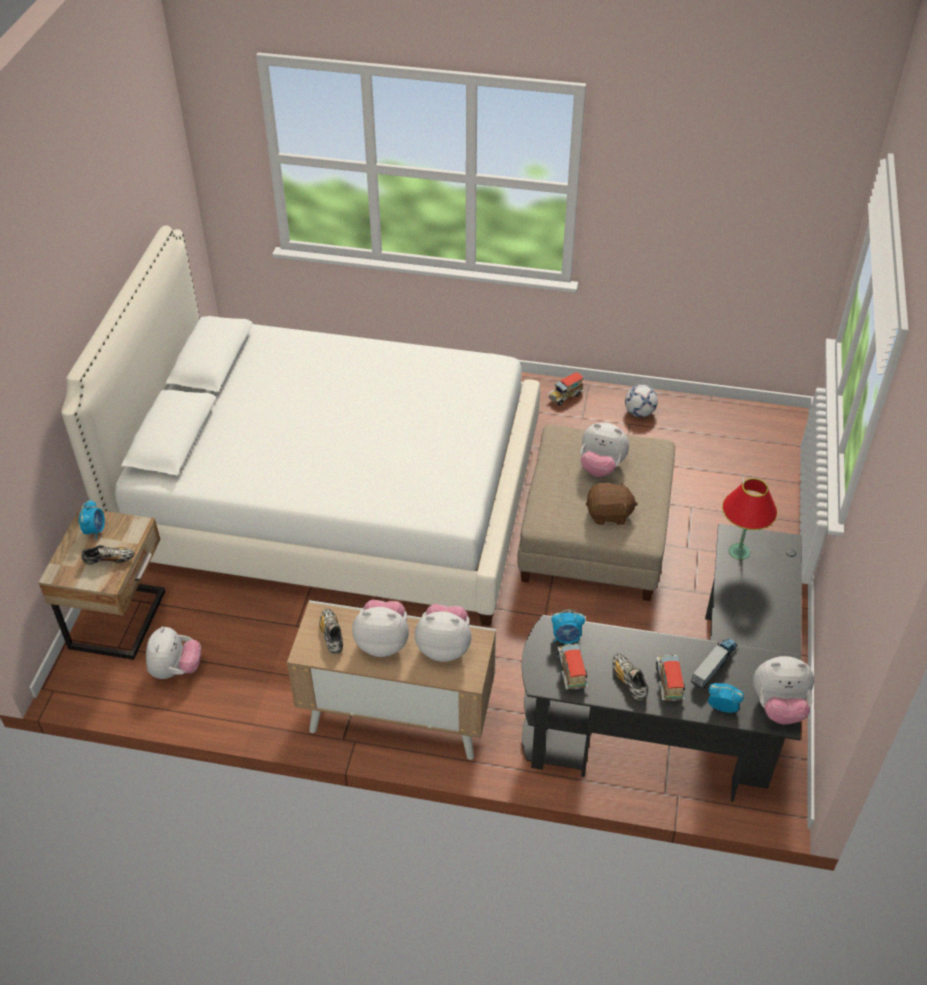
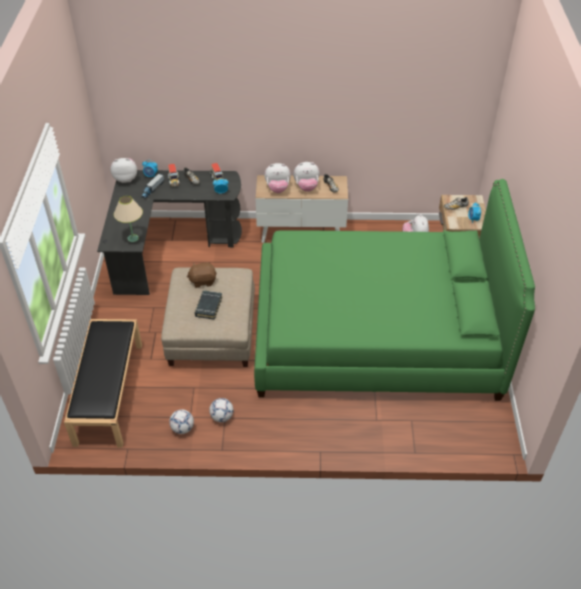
camera: 170 degrees right, 0 degrees up
(333, 498) = (376, 334): white bed -> green bed
(565, 397) = (239, 435): toy truck -> none
(586, 419) = (222, 417): none -> football
(601, 467) = (208, 306): plush toy -> black book
(739, 552) = (133, 238): red table lamp -> beige table lamp
(748, 468) = (108, 392): none -> black bench

